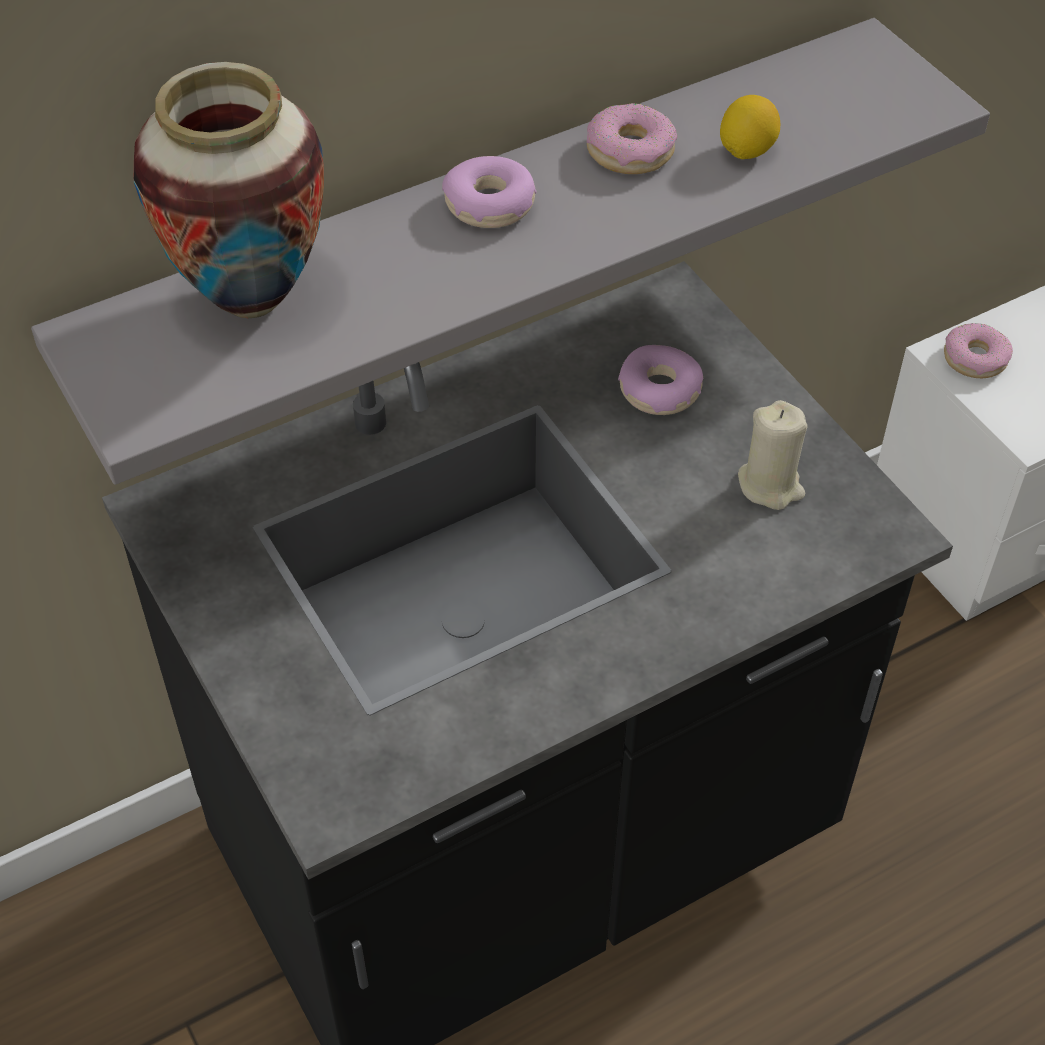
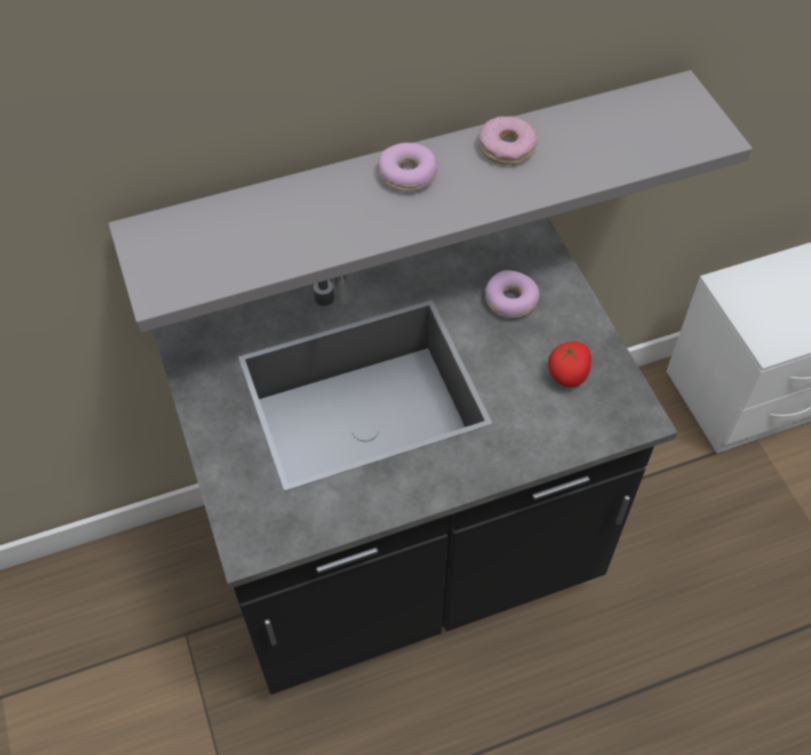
camera: 10 degrees right, 5 degrees up
(250, 300) = (244, 222): vase -> none
(746, 151) = (582, 156): lemon -> none
(770, 485) = (568, 374): beige candle -> tomato
(975, 358) = (744, 289): donut -> none

